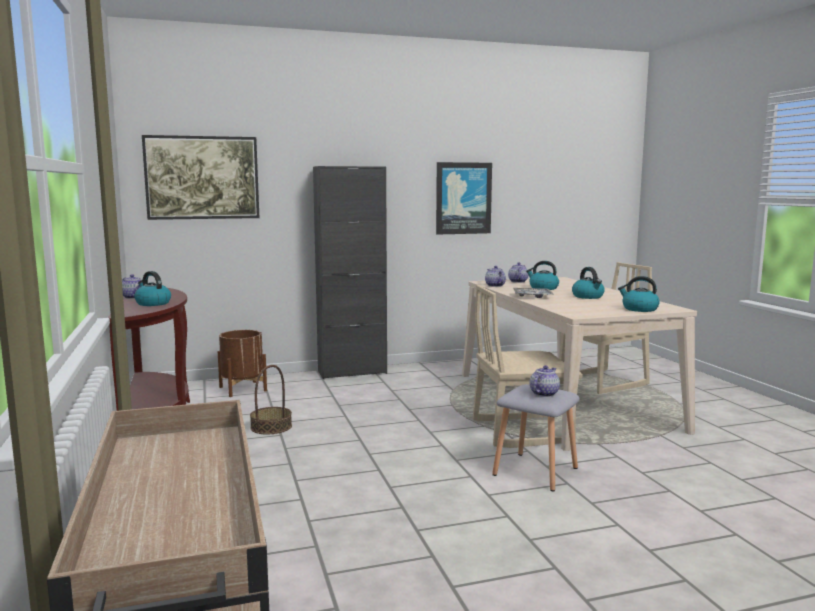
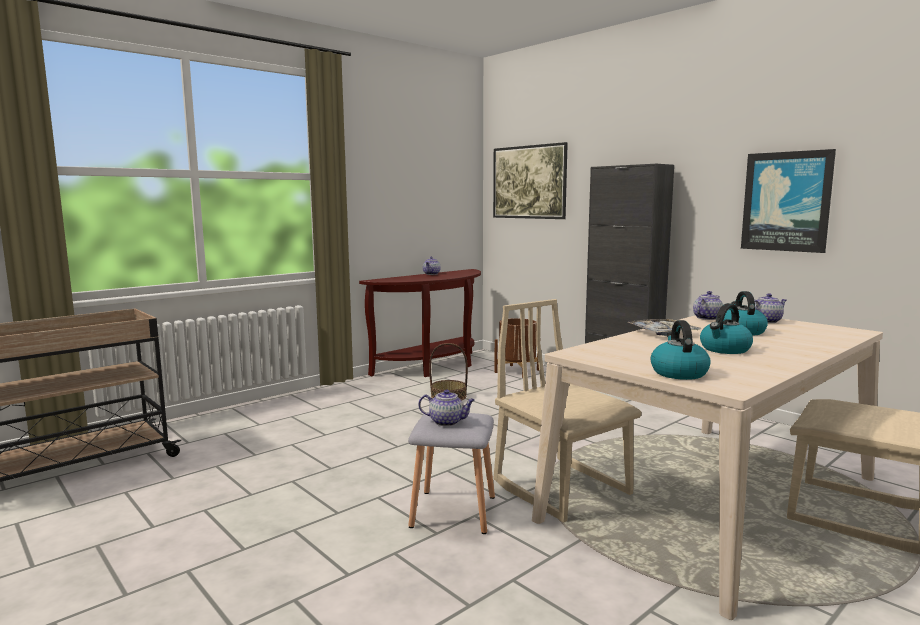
camera: 65 degrees right, 0 degrees up
(152, 303) = (415, 278): kettle -> none

